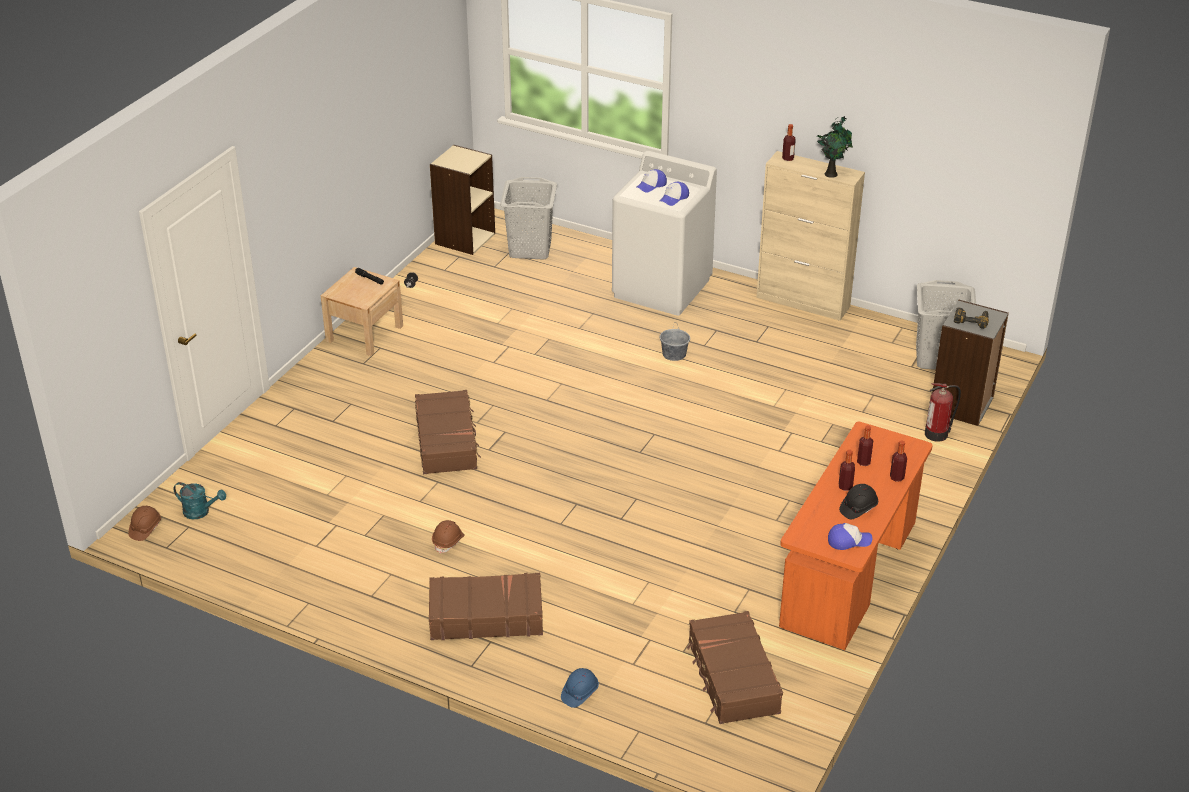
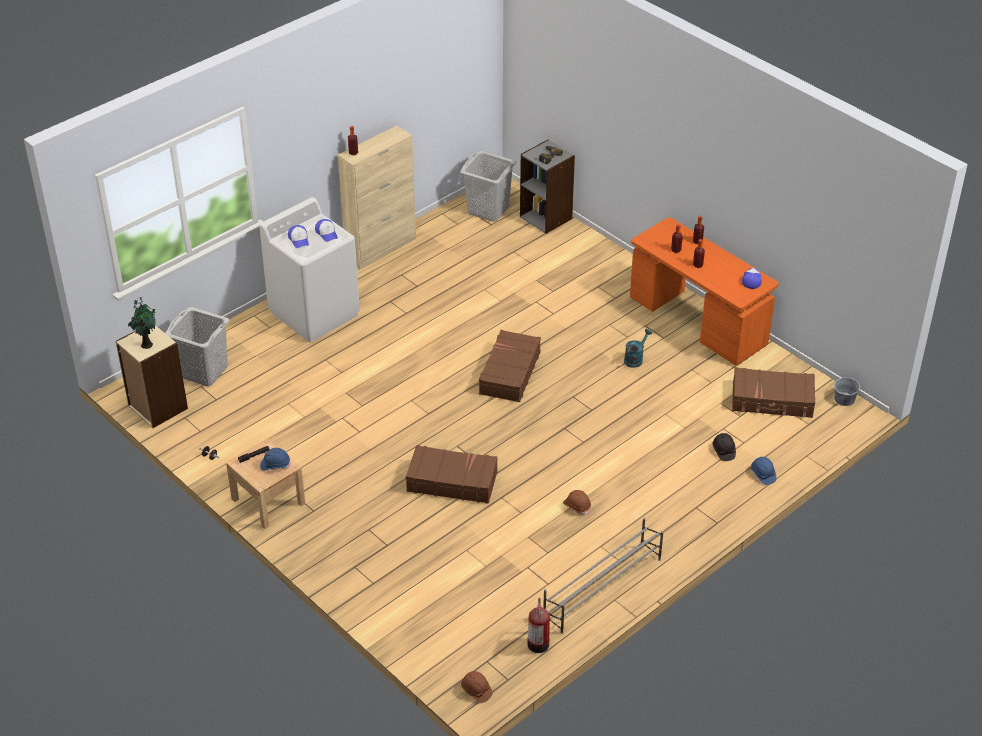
camera: 70 degrees left, 5 degrees up
(201, 512) = (470, 650): turquoise watering can -> turquoise watering can (635, 359)
(323, 589) = (602, 588): none -> grey shoe rack
(362, 294) = (275, 465): none -> blue hard hat
(486, 616) = (668, 504): brown suitcase -> brown suitcase (509, 373)
(674, 354) = (408, 331): grey bucket -> grey bucket (844, 399)
(831, 173) = (389, 140): potted plant -> potted plant (146, 344)
(858, 508) = (721, 266): black hard hat -> black hard hat (723, 451)
(937, 434) = (571, 238): fire extinguisher -> fire extinguisher (538, 643)

